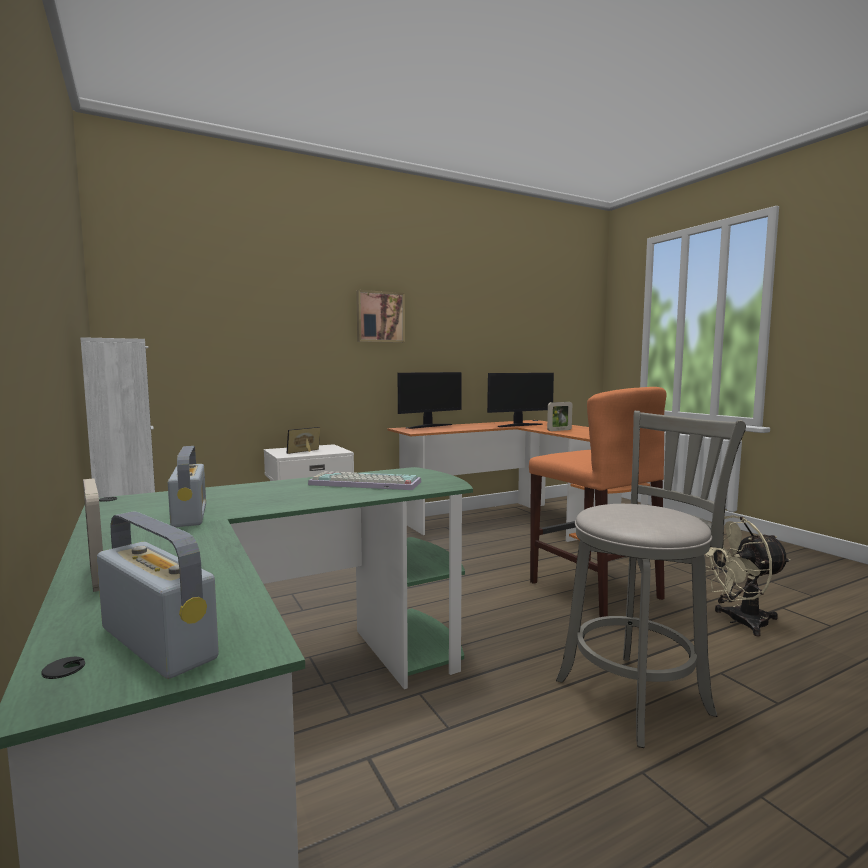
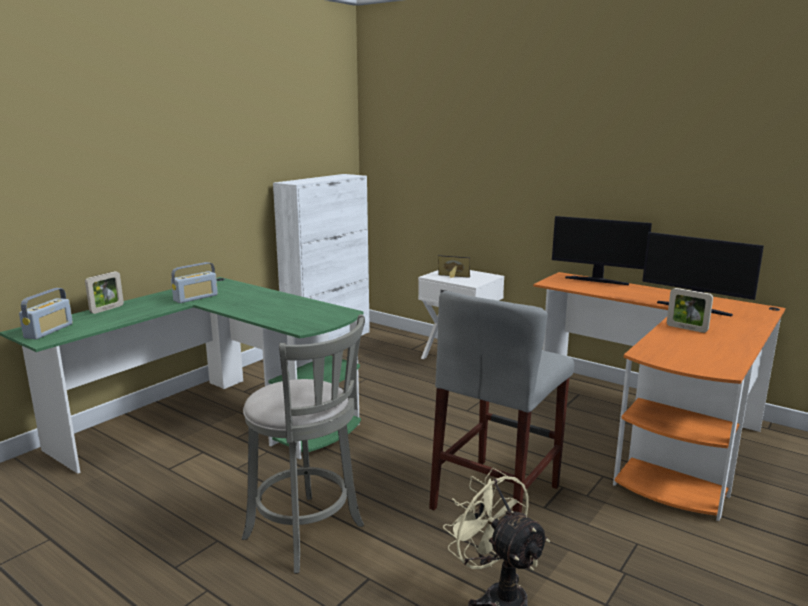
camera: 65 degrees right, 10 degrees up
(363, 484) = (290, 310): keyboard -> none
(380, 317) = (562, 151): picture -> none
(594, 590) = (497, 497): orange stool -> grey stool

